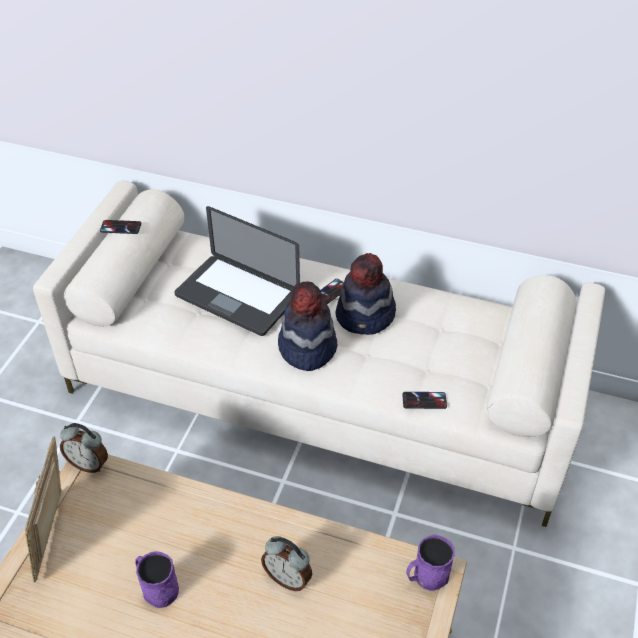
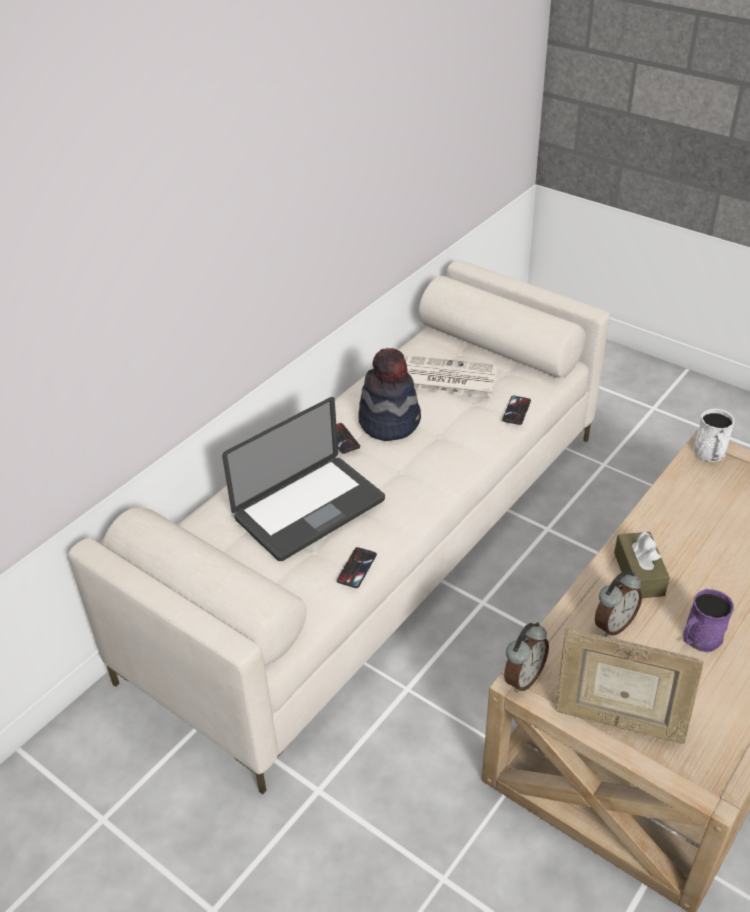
camera: 70 degrees left, 5 degrees down
(120, 227) = (179, 556): phone -> phone (356, 568)
(225, 530) = (639, 574): none -> brown tissue box
(288, 578) = (700, 541): alarm clock -> alarm clock (613, 624)
(307, 348) = (415, 471): hat -> none
(426, 576) = (711, 454): purple mug -> white mug
(448, 340) = (447, 378): none -> newspaper

